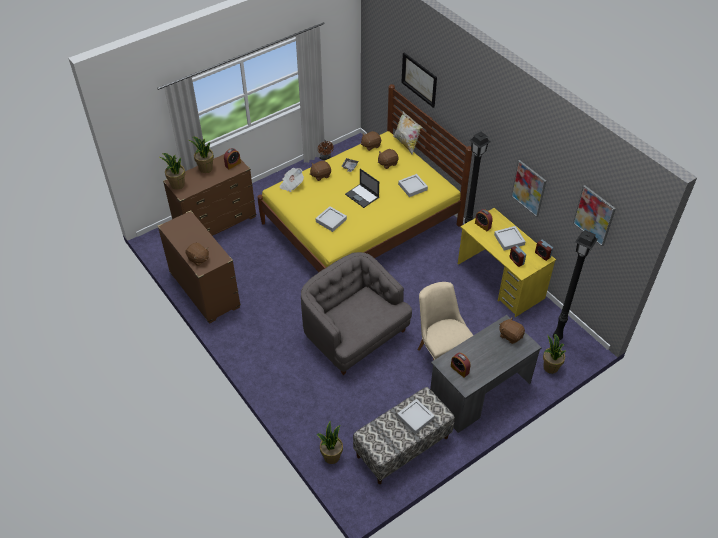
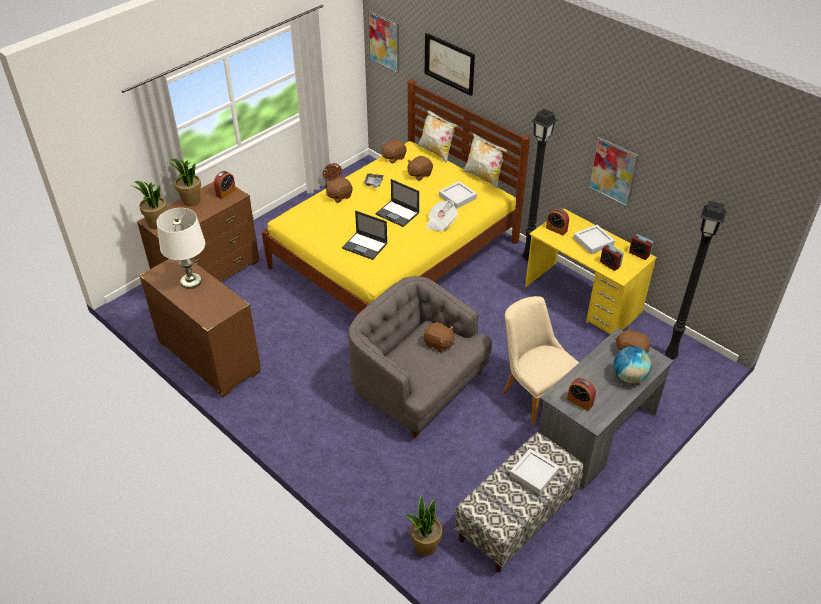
camera: 10 degrees left, 5 degrees down
(193, 236) = (191, 282): none -> white table lamp
(198, 259) = (203, 308): brown plush toy -> brown plush toy (438, 344)
(291, 184) = (304, 211): newspaper -> newspaper (440, 223)
(331, 220) = (365, 246): grey tray -> laptop
(439, 171) = (484, 177): none -> pillow
(503, 355) = (629, 377): none -> globe
(550, 367) = (673, 392): potted plant -> none
(594, 215) = (711, 186): picture -> picture (384, 41)

